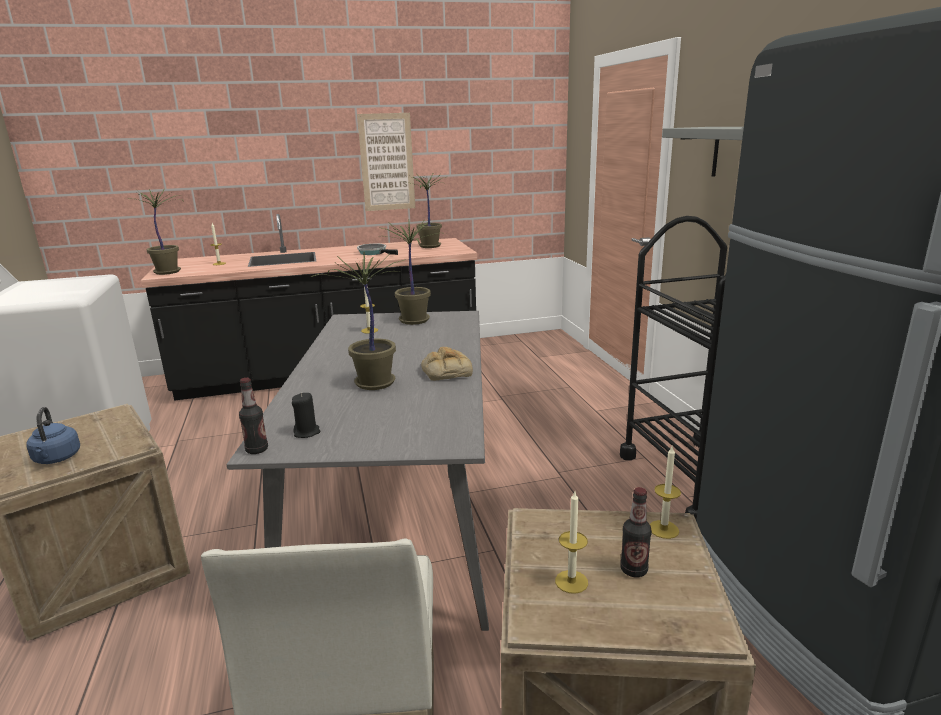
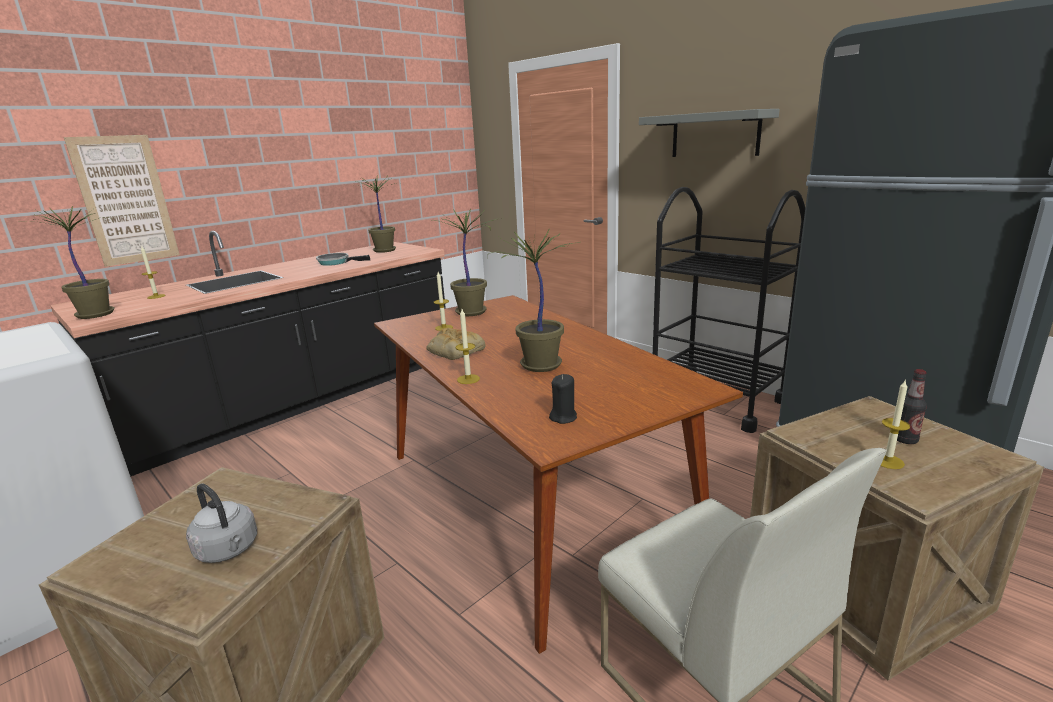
camera: 30 degrees left, 0 degrees up
(56, 459) = (229, 550): blue kettle -> grey kettle
(257, 450) = (546, 445): bottle -> none
(387, 162) = (319, 167): picture -> picture (125, 200)
(400, 514) = (531, 500): grey dining table -> brown dining table
(446, 371) = (583, 342): bread -> bread (454, 350)
(663, 529) = (875, 410): candle -> candle (468, 379)

